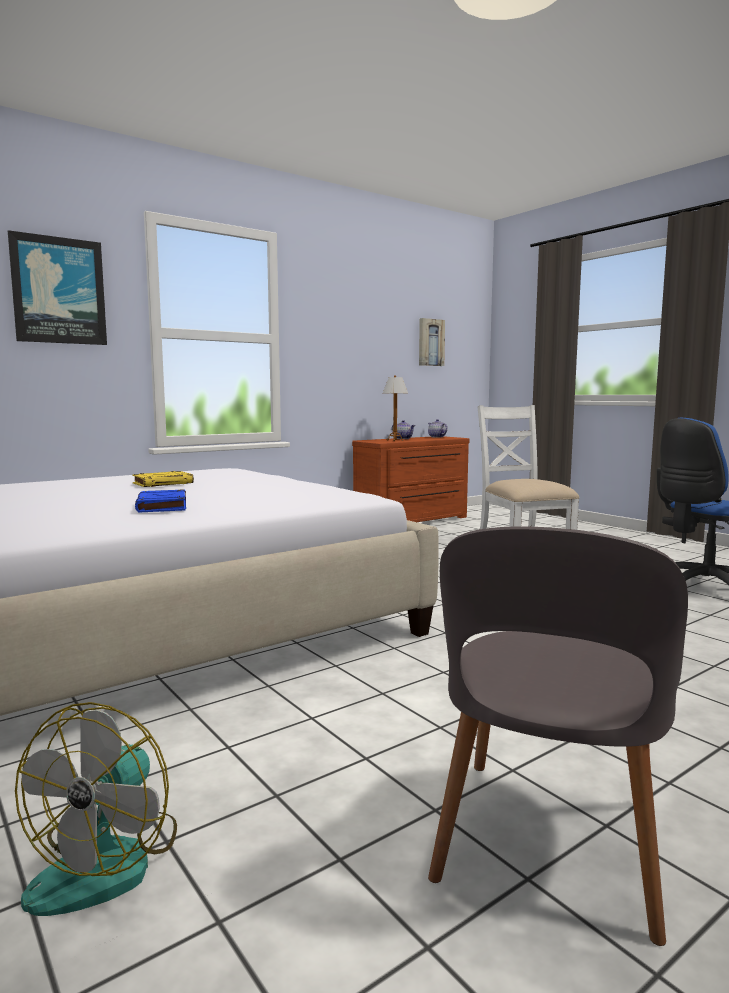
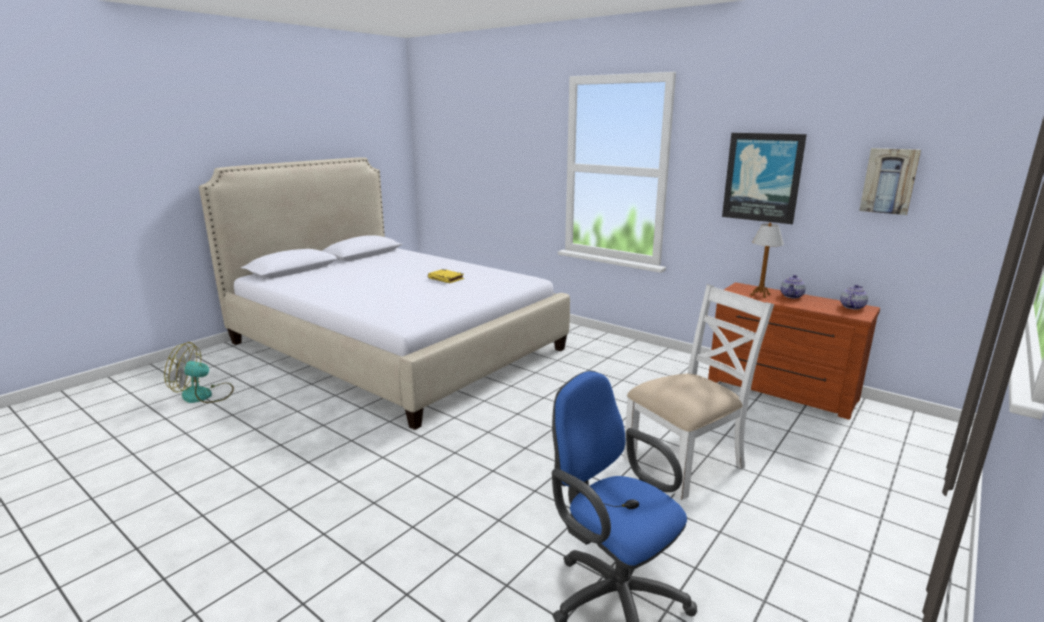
camera: 75 degrees right, 10 degrees up
(59, 291) = (520, 140): picture -> picture (762, 177)
(162, 506) = (357, 292): blue book -> none
(547, 847) = (169, 476): grey chair -> none

